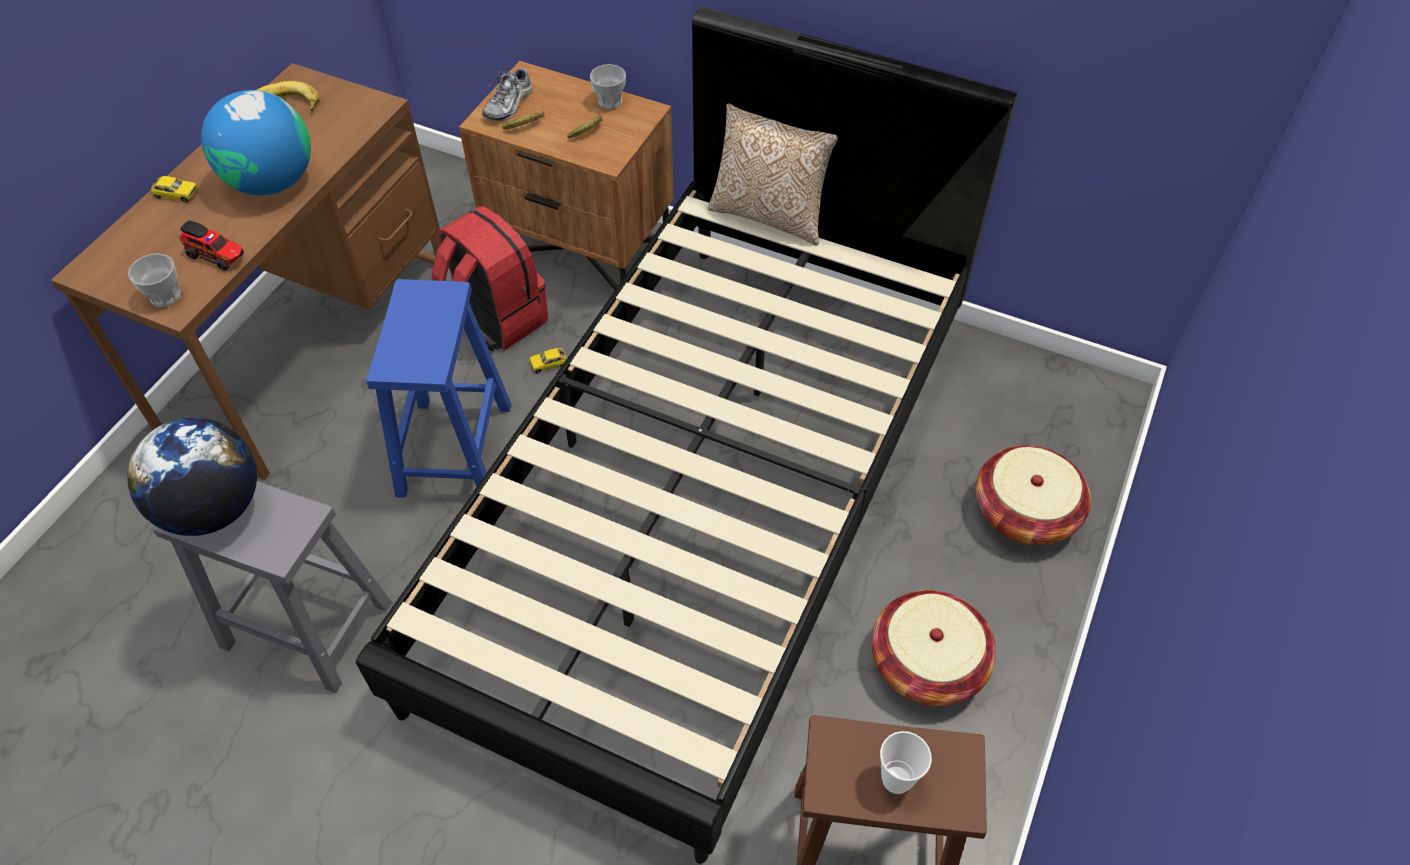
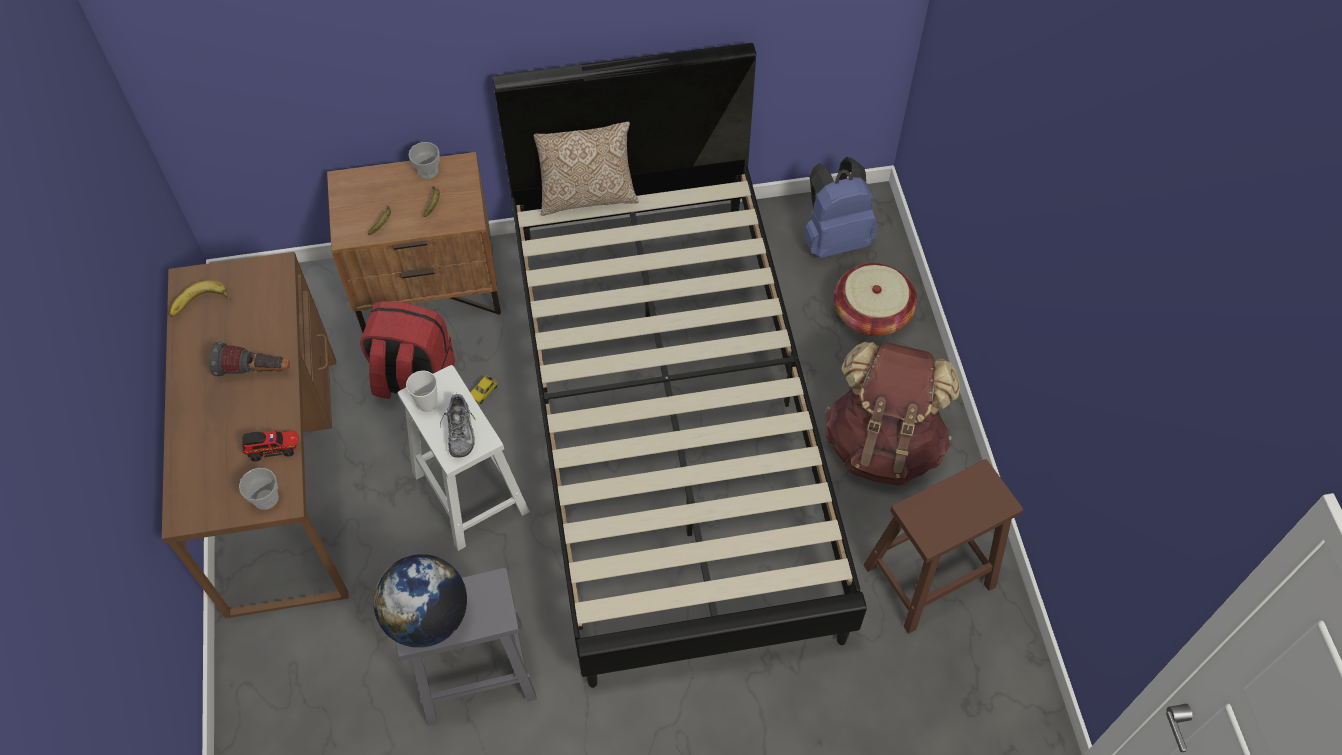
camera: 35 degrees left, 5 degrees up
(176, 194) = (189, 421): toy car -> none
(272, 181) = (255, 371): globe -> flashlight
(455, 451) = (472, 494): blue stool -> white stool
(509, 104) = (354, 212): shoe -> shoe (460, 431)
(896, 780) = (960, 511): cup -> cup (427, 404)
(927, 663) = (883, 444): basket -> brown backpack
(1040, 411) = (834, 239): none -> blue backpack

